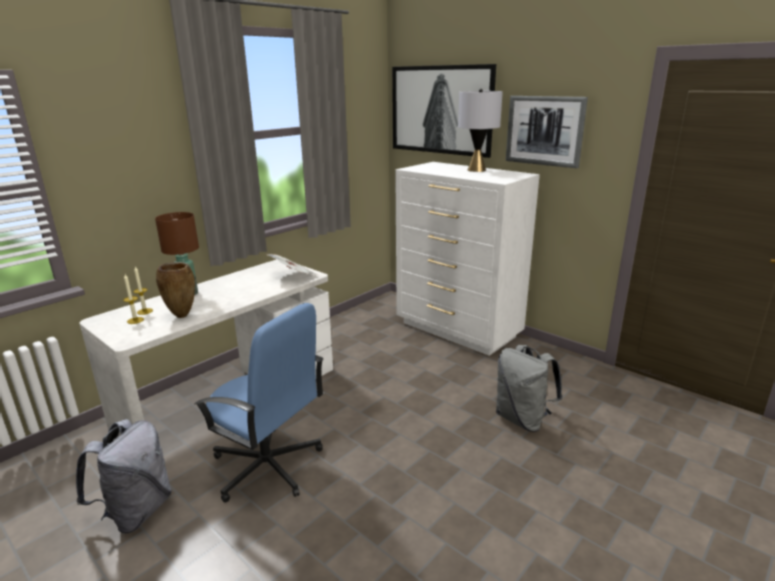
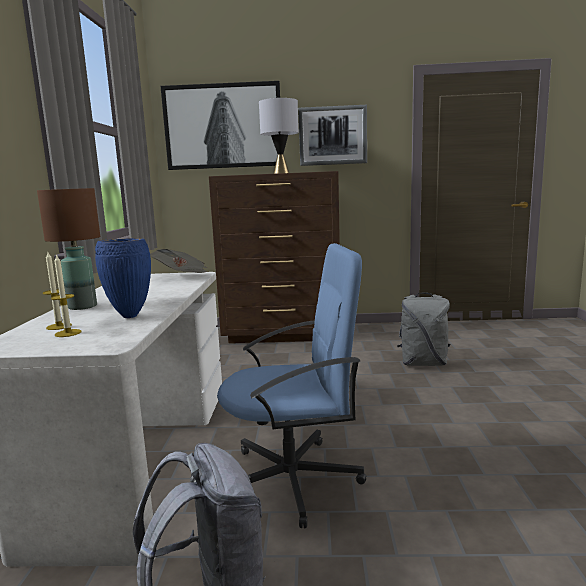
camera: 40 degrees left, 10 degrees down
(183, 316) = (130, 316): brown vase -> blue vase
(458, 330) = (283, 334): white dresser -> brown dresser

